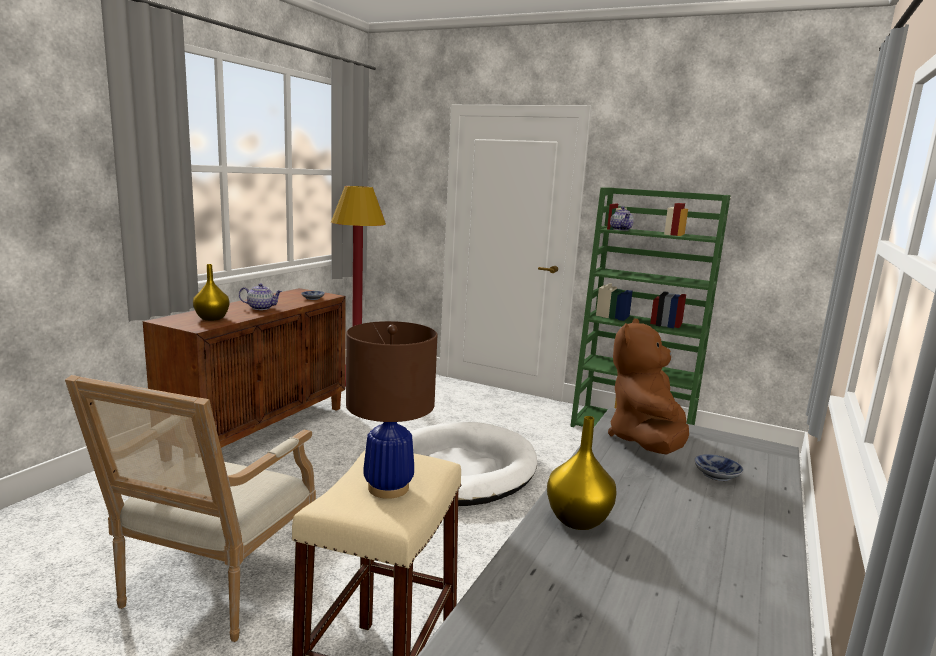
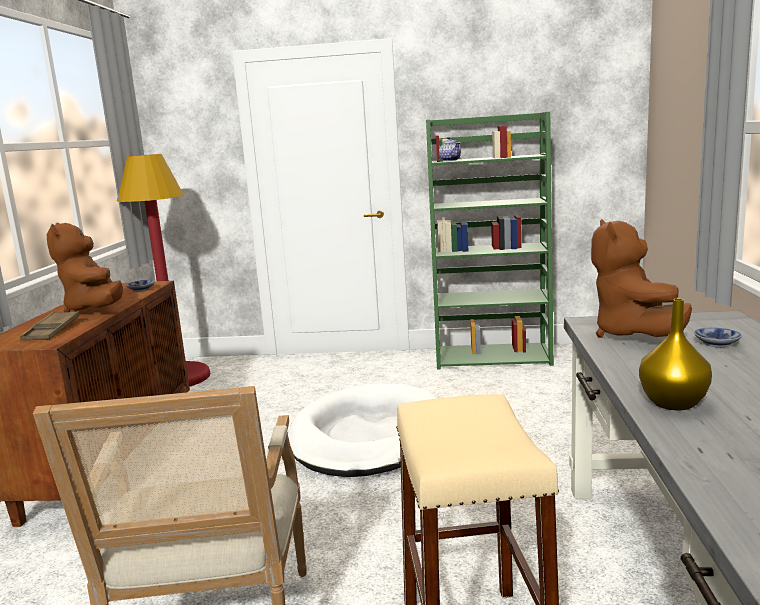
camera: 20 degrees left, 0 degrees up
(212, 318) = (52, 331): yellow vase -> brown tray
(261, 308) = (95, 309): teapot -> brown plush toy
(388, 488) = (474, 430): brown table lamp -> none

